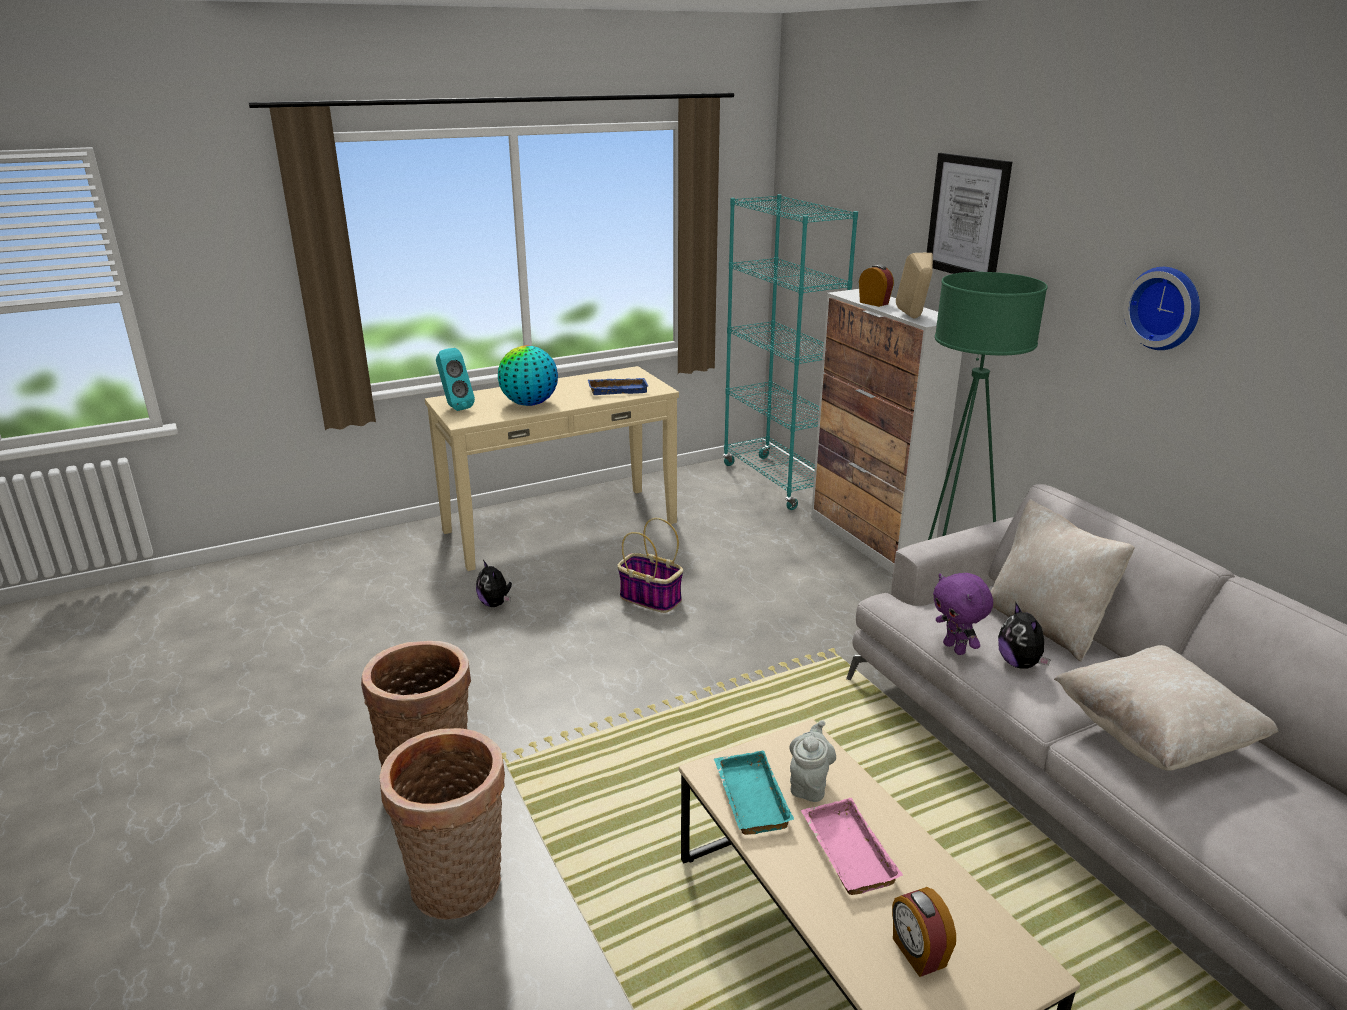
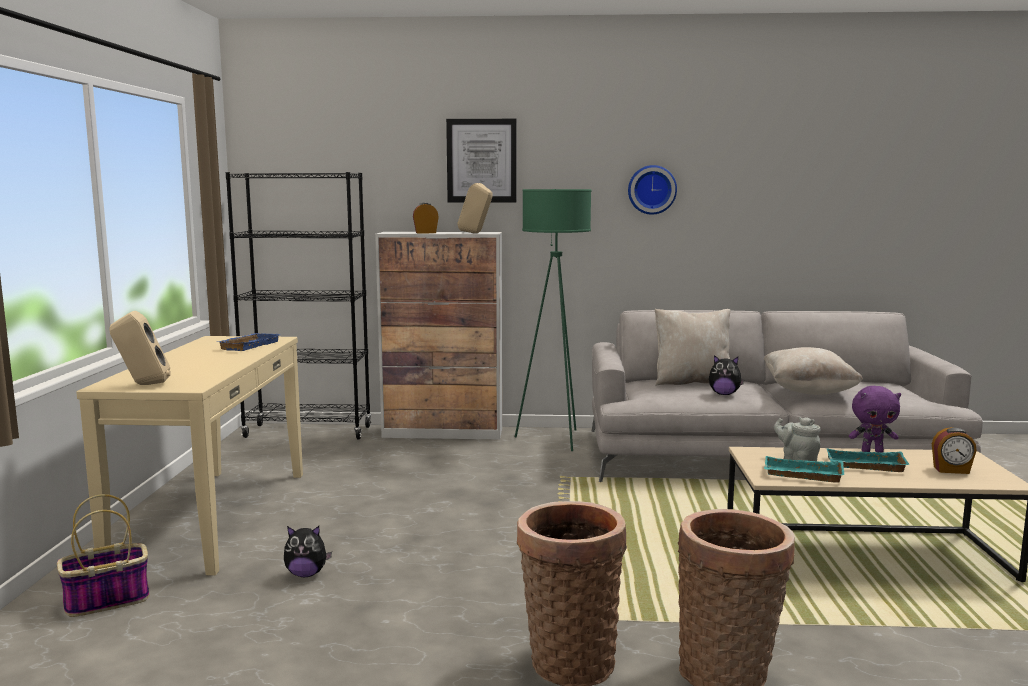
camera: 60 degrees left, 15 degrees down
(455, 407) = (143, 385): turquoise speaker -> beige speaker
(529, 404) = (207, 366): globe -> none
(649, 598) = (406, 512): basket -> basket (106, 601)
(777, 482) = (308, 432): turquoise bookcase -> black bookcase
(844, 852) = (864, 466): pink tray -> turquoise tray
(955, 648) = (693, 401): purple plush toy -> purple plush toy (872, 451)

